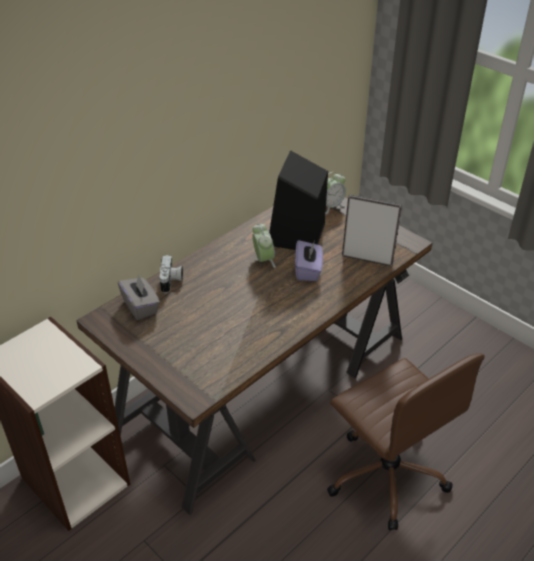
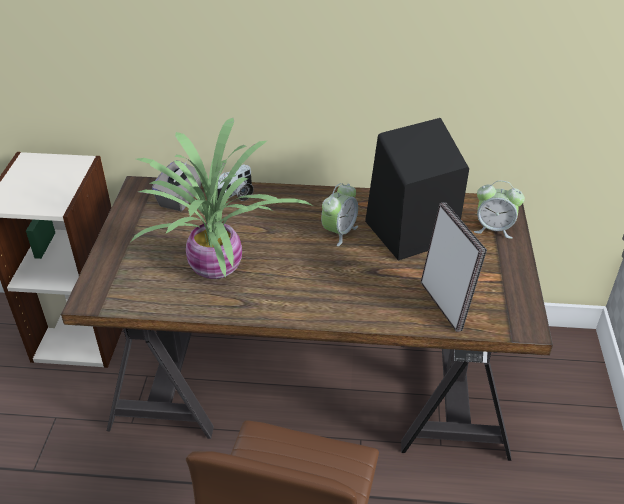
camera: 50 degrees right, 0 degrees up
(236, 325) = (219, 268): none -> potted plant
(308, 270) = (363, 271): purple tissue box -> none

